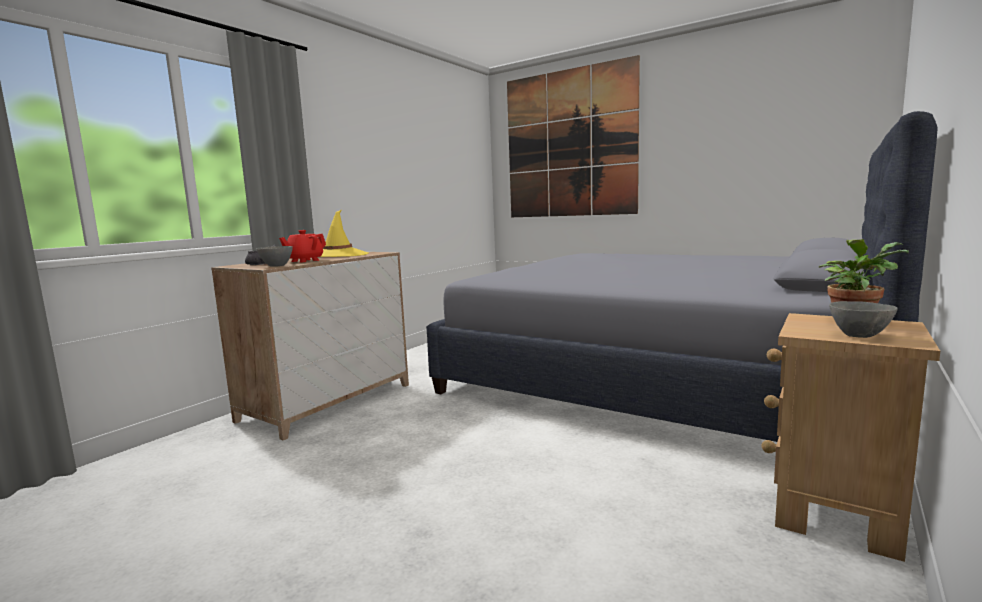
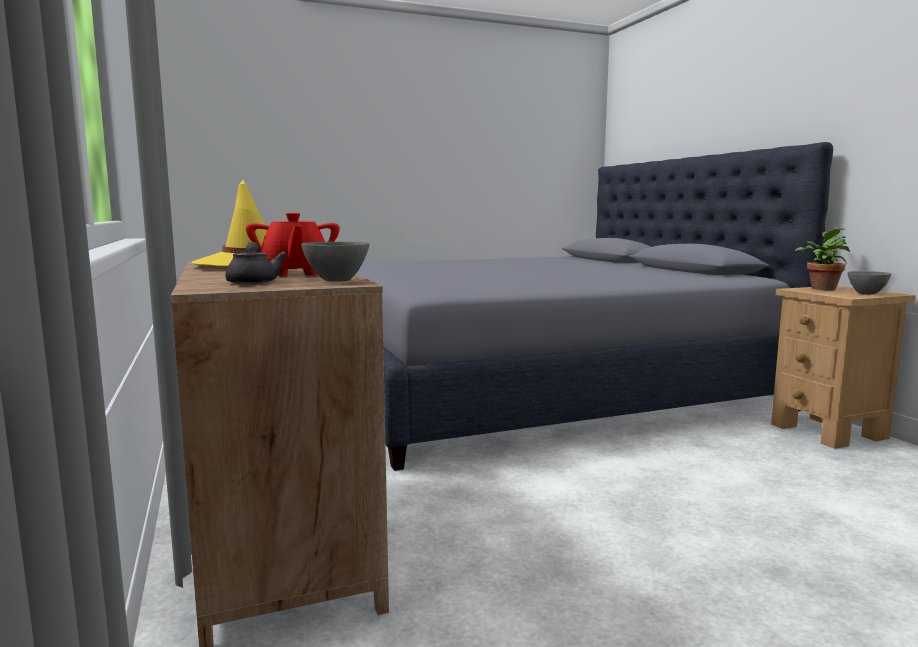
camera: 55 degrees left, 0 degrees up
(569, 144) = (303, 117): picture -> none

